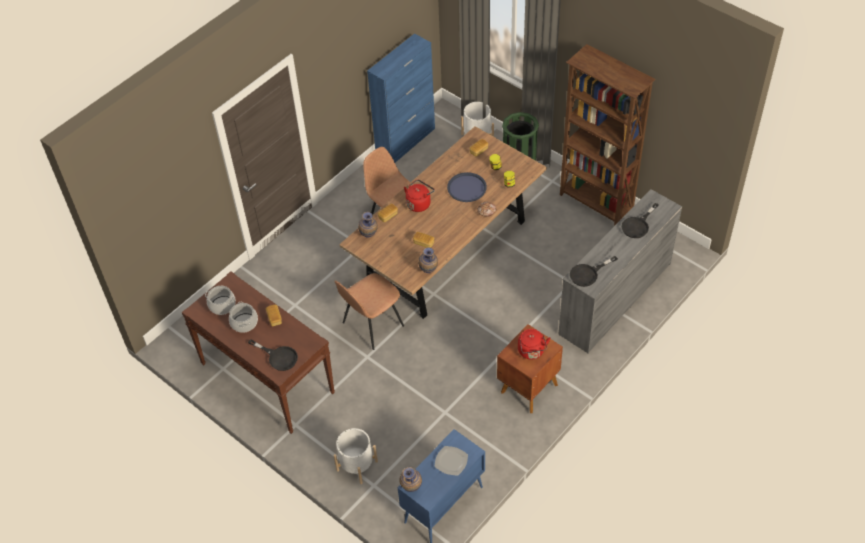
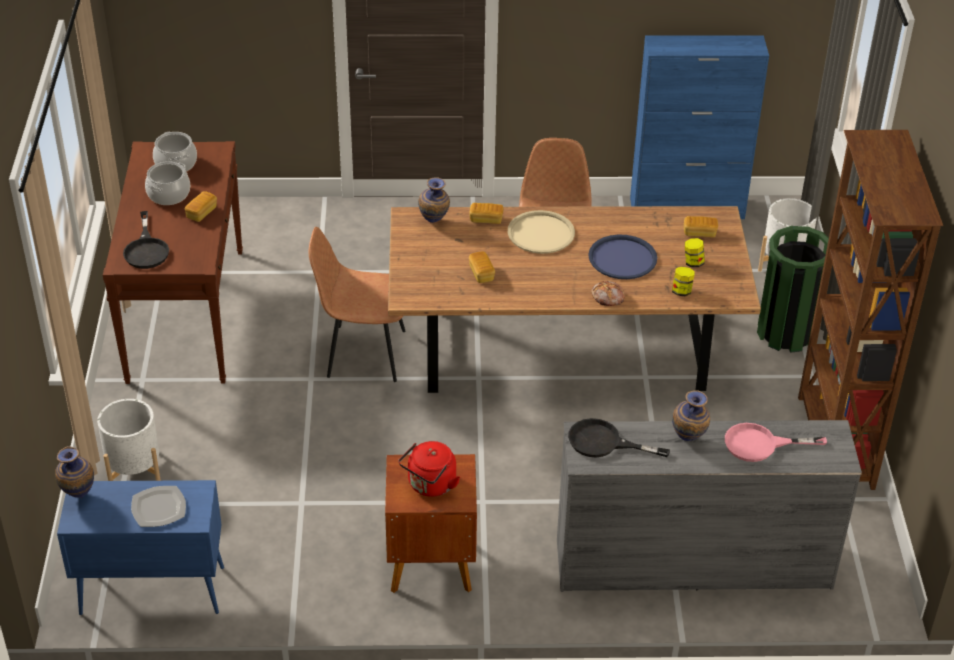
camera: 45 degrees right, 10 degrees down
(419, 203) = (541, 233): red kettle -> beige tray
(429, 271) = (440, 304): vase -> vase (688, 440)
(638, 225) = (760, 445): black frying pan -> pink frying pan

